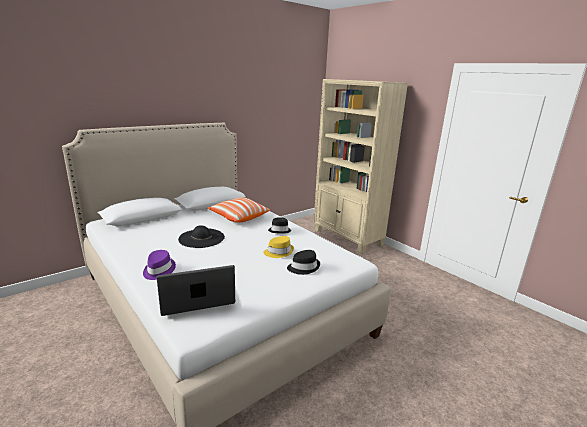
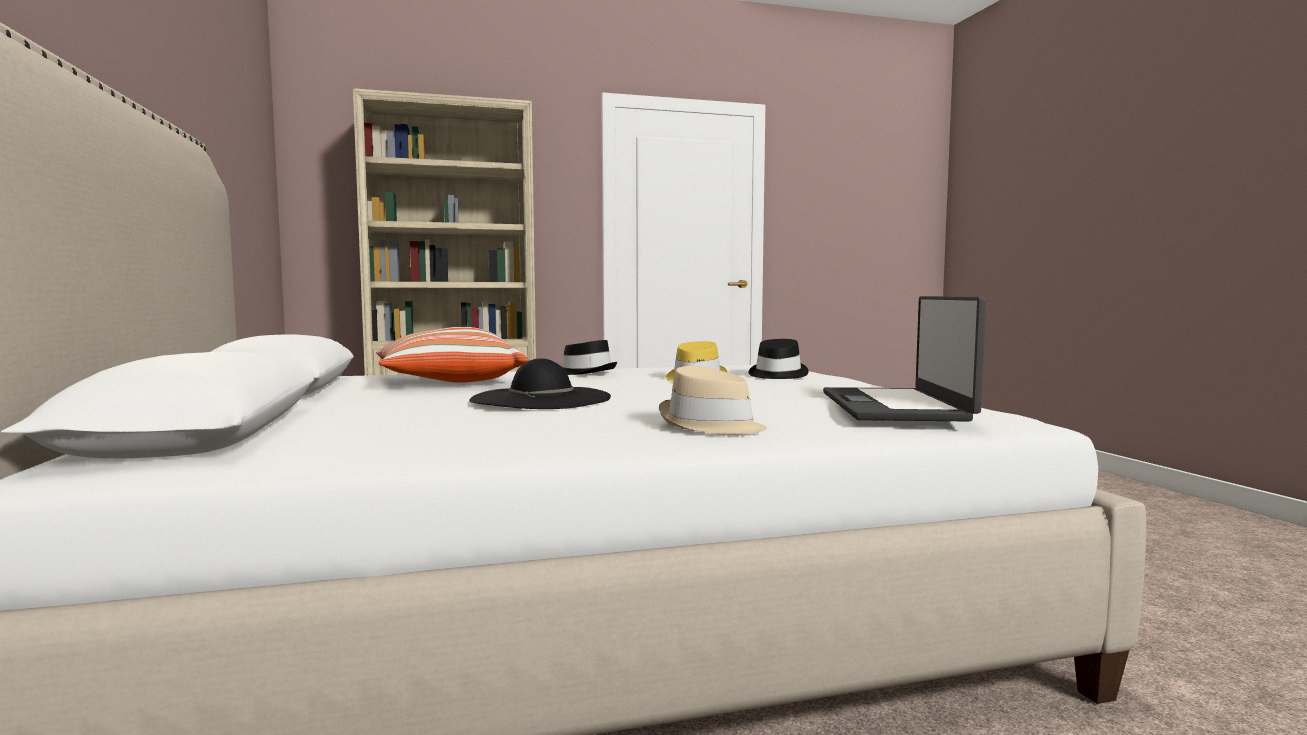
camera: 65 degrees left, 15 degrees down
(158, 270) = (711, 425): purple hat -> beige hat

